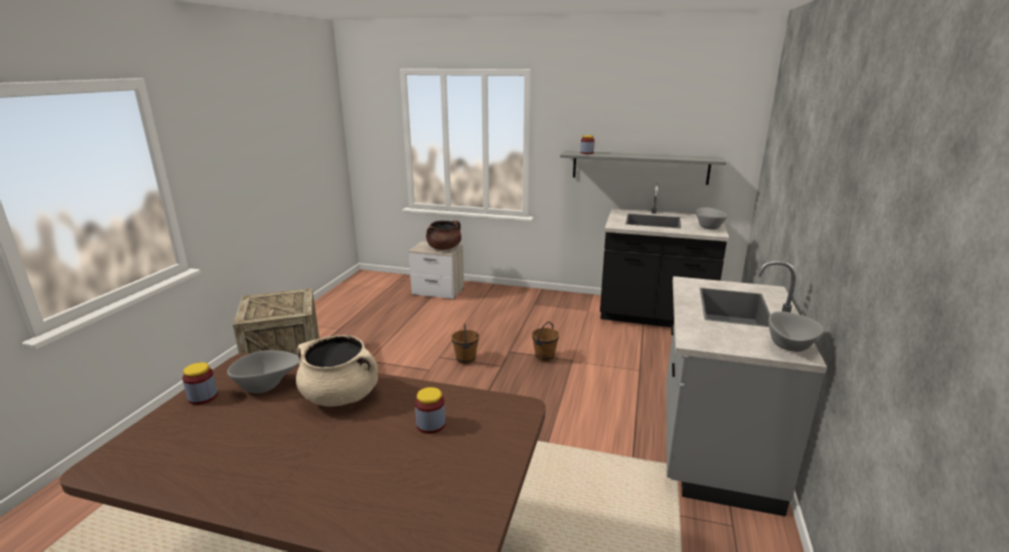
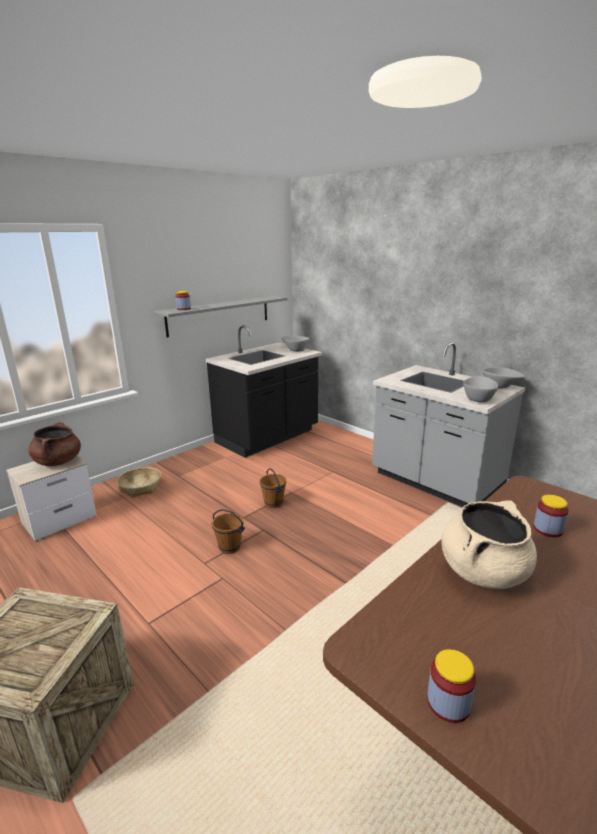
camera: 60 degrees left, 0 degrees up
(268, 386) = (439, 628): grey bowl -> grey bowl (478, 398)
(502, 298) = (140, 487): none -> basket

